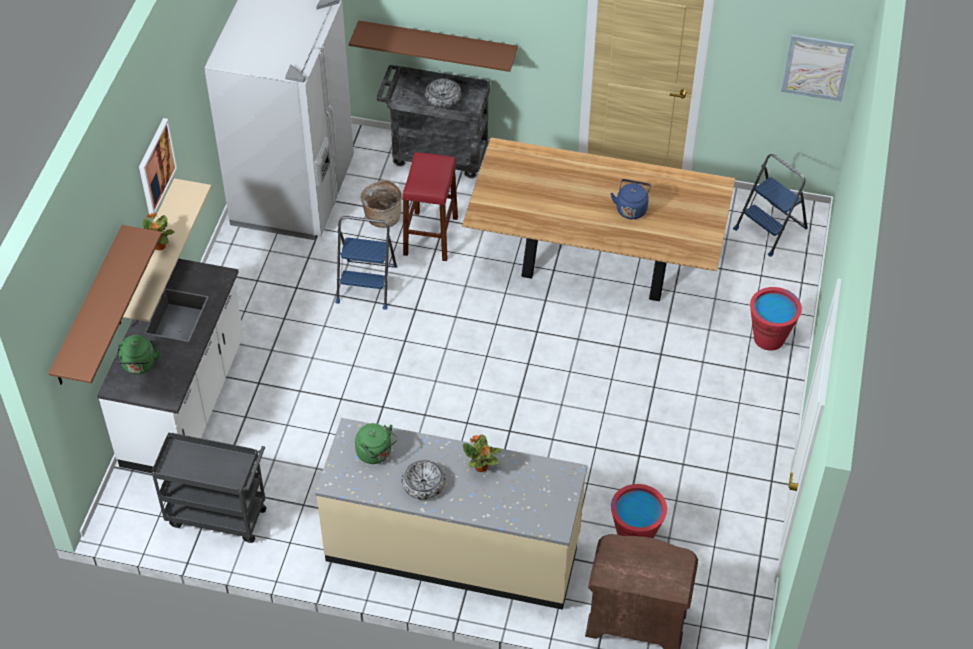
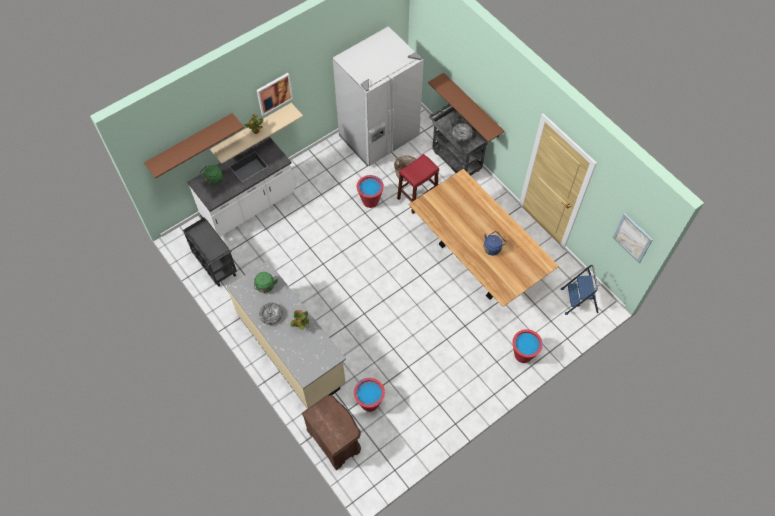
camera: 40 degrees right, 10 degrees up
(367, 282) = (370, 201): blue step ladder -> red bucket

